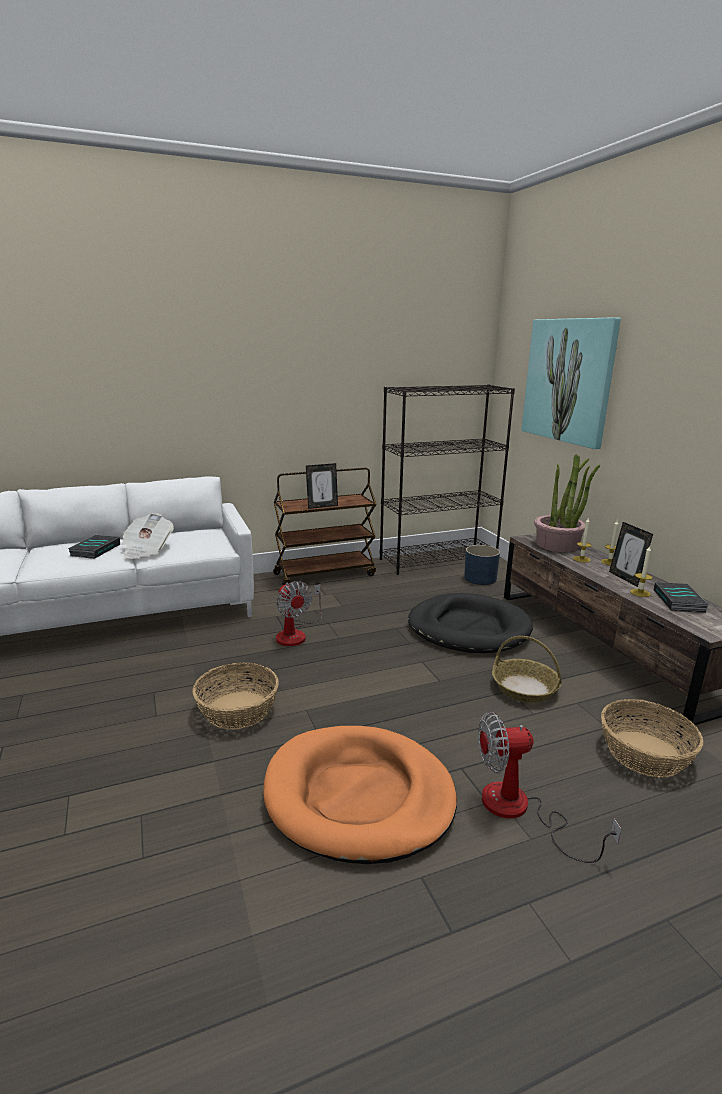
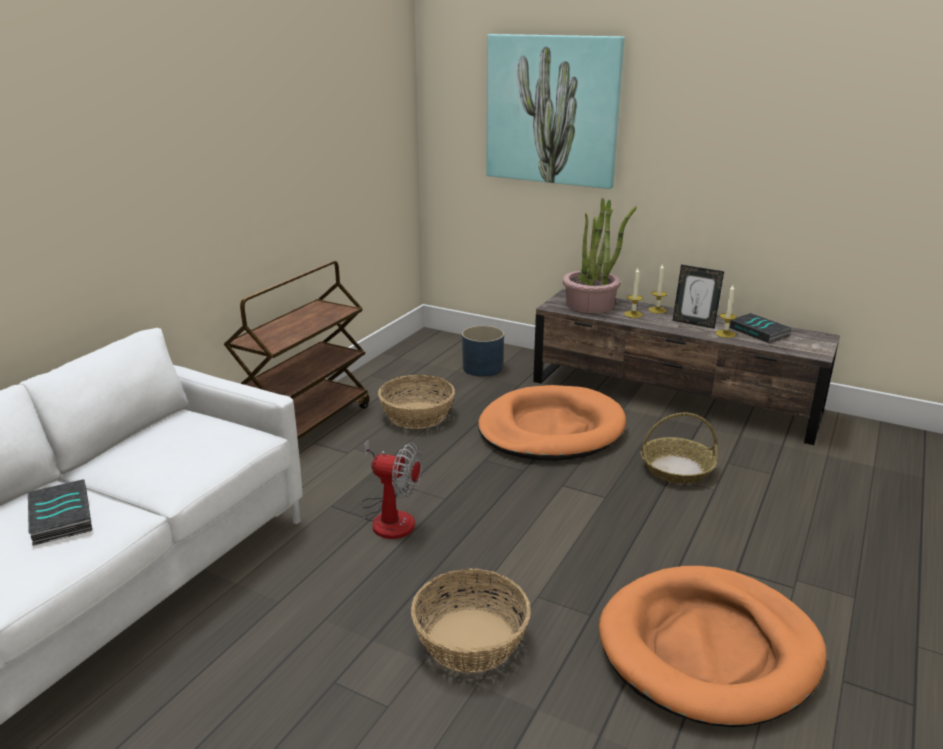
camera: 40 degrees left, 5 degrees up
(146, 550) = (146, 482): newspaper -> none
(322, 506) = (305, 331): picture frame -> none
(439, 559) = (409, 360): black bookcase -> none
(468, 628) = (551, 429): black dog bed -> orange dog bed
(520, 811) = (820, 580): fan -> none
(645, 753) = (820, 482): basket -> basket (417, 415)

